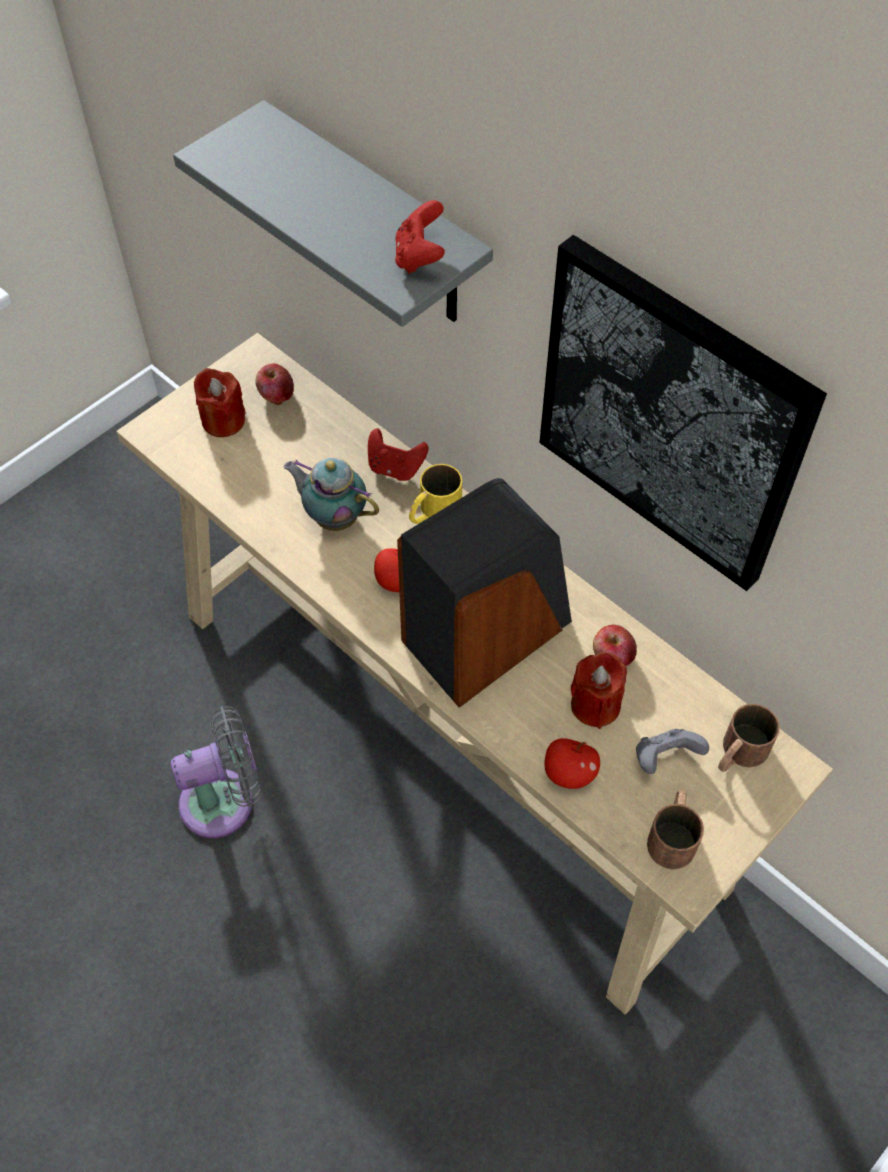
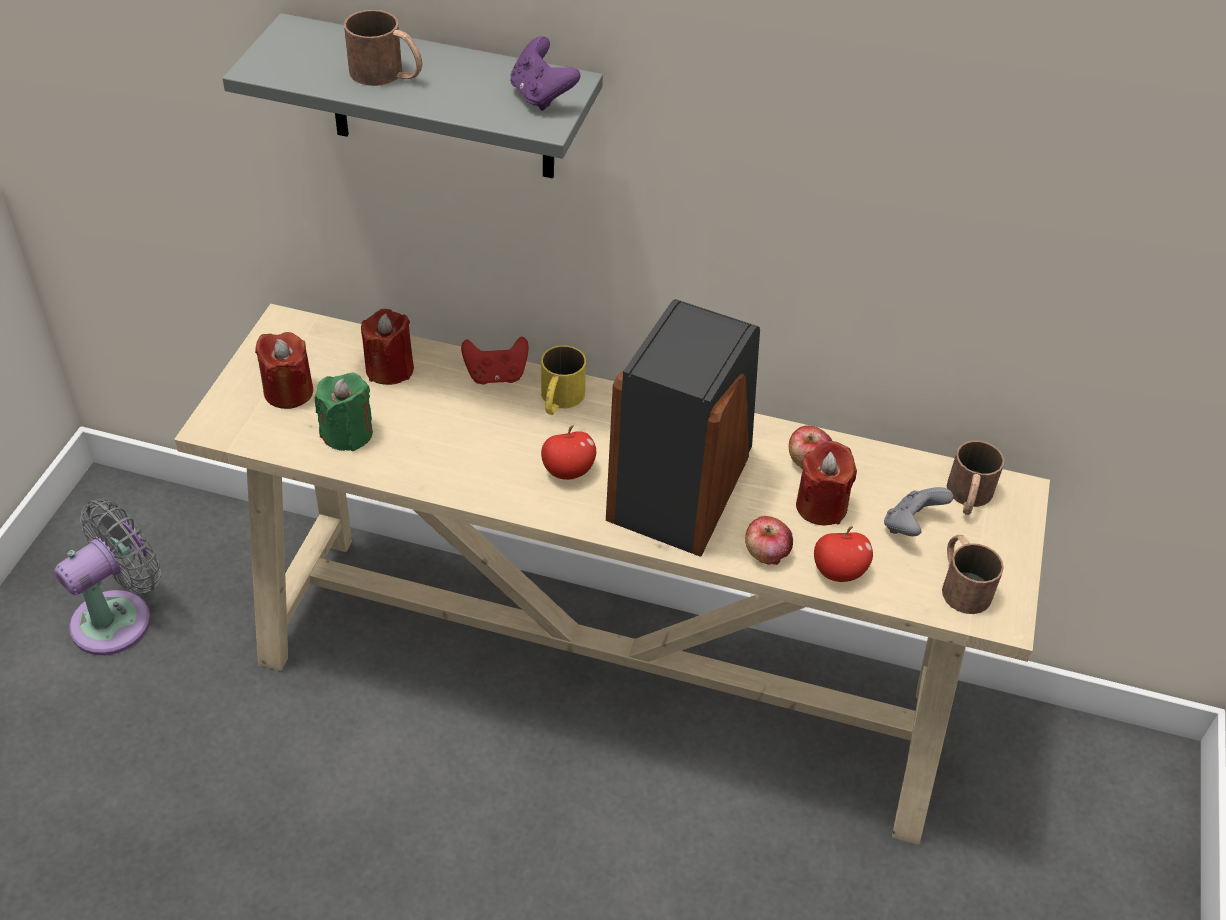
camera: 30 degrees left, 10 degrees down
(225, 801) = (407, 828): grey fan -> grey fan (119, 618)
(245, 477) = (347, 433): none -> green candle
(276, 395) = (329, 351): apple -> apple (766, 553)
(305, 193) = (387, 74): none -> brown mug
(313, 429) = (389, 369): none -> red candle
(334, 517) = (464, 438): teapot -> none
(419, 257) = (541, 96): red game controller -> purple game controller
(670, 415) = (831, 173): picture -> none

